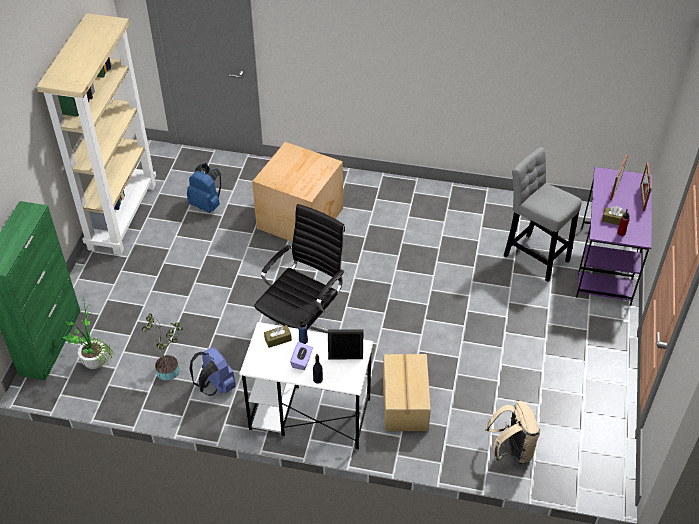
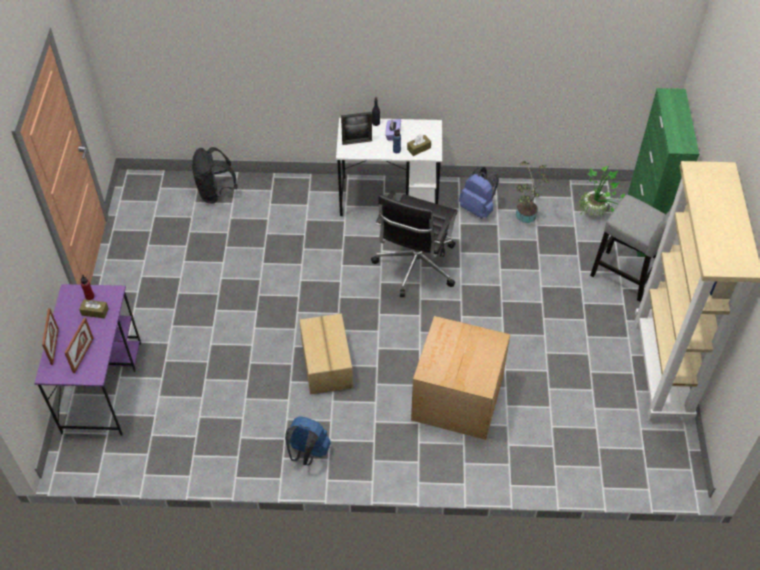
camera: 170 degrees right, 5 degrees up
(207, 204) = (573, 401): blue backpack -> blue backpack (307, 453)
(404, 403) = (309, 217): cardboard box -> cardboard box (327, 363)
(511, 450) = (215, 193): beige backpack -> black backpack
(534, 255) = (182, 387): grey stool -> grey stool (627, 277)

